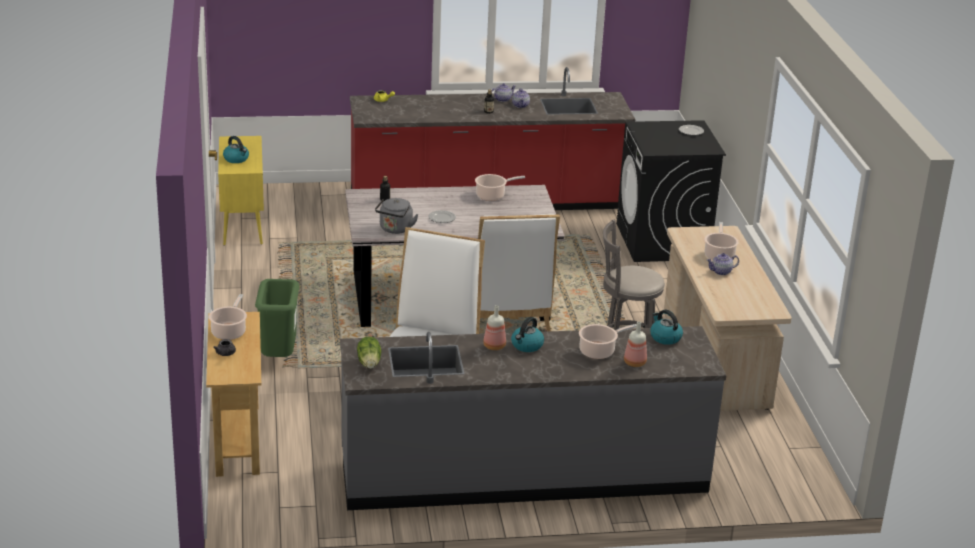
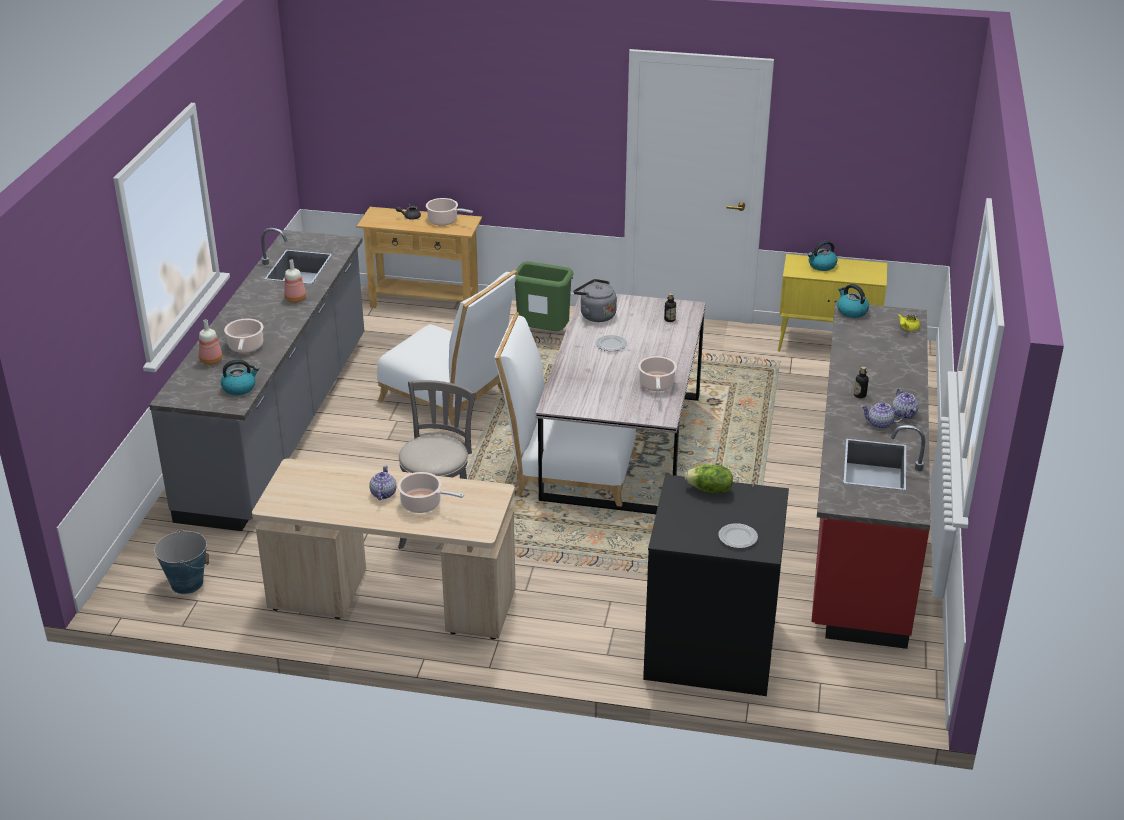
camera: 110 degrees right, 5 degrees up
(369, 363) = (313, 243): lettuce -> lettuce (709, 490)
(527, 346) = (284, 314): kettle -> kettle (851, 311)
(775, 459) = (187, 583): none -> bucket

